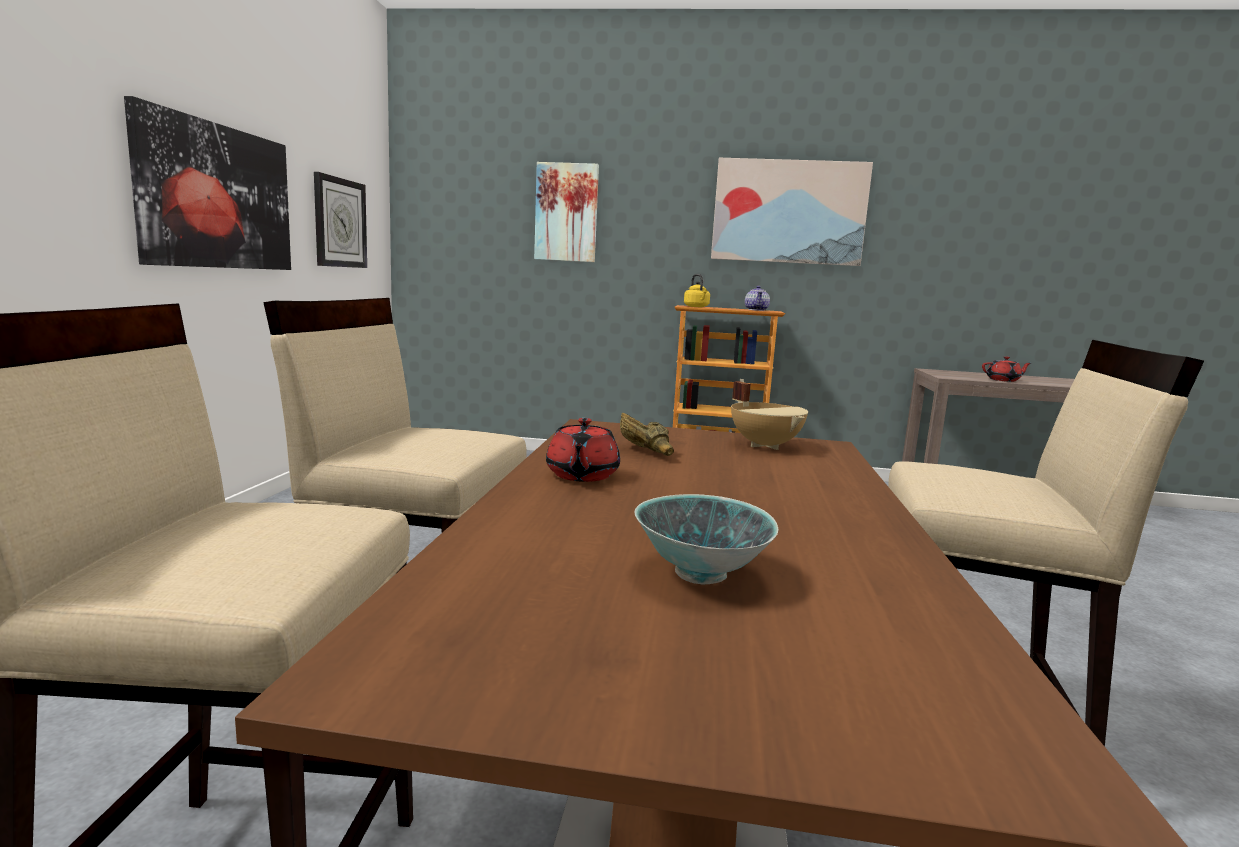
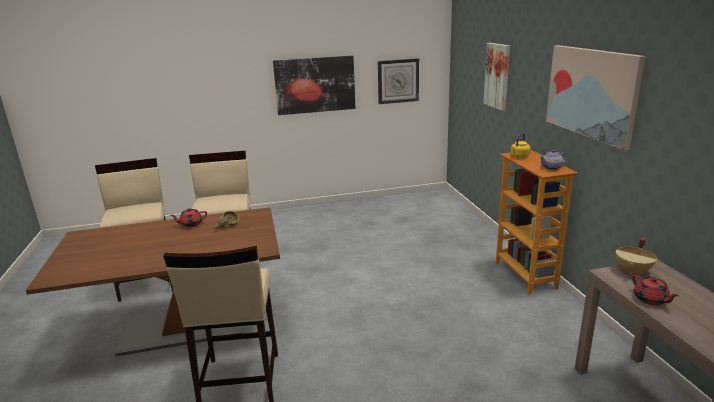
camera: 70 degrees right, 10 degrees up
(700, 574) = (119, 249): bowl -> none
(766, 445) = (254, 240): beige cooking pot -> beige cooking pot (633, 270)

